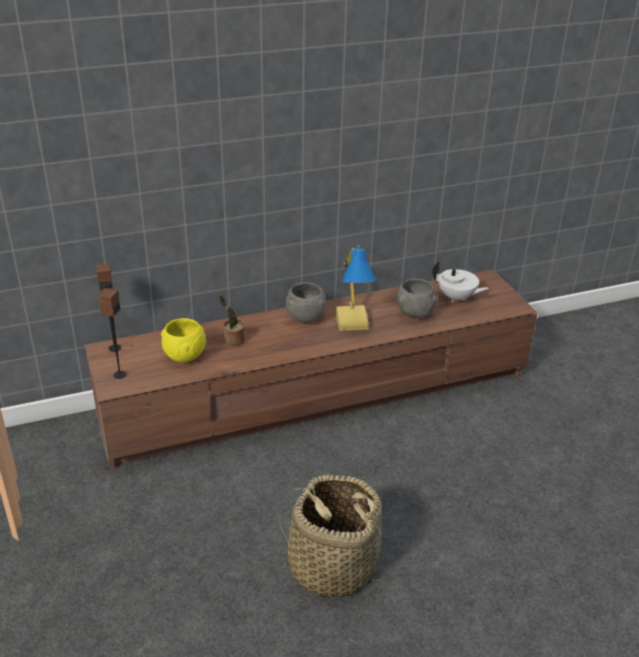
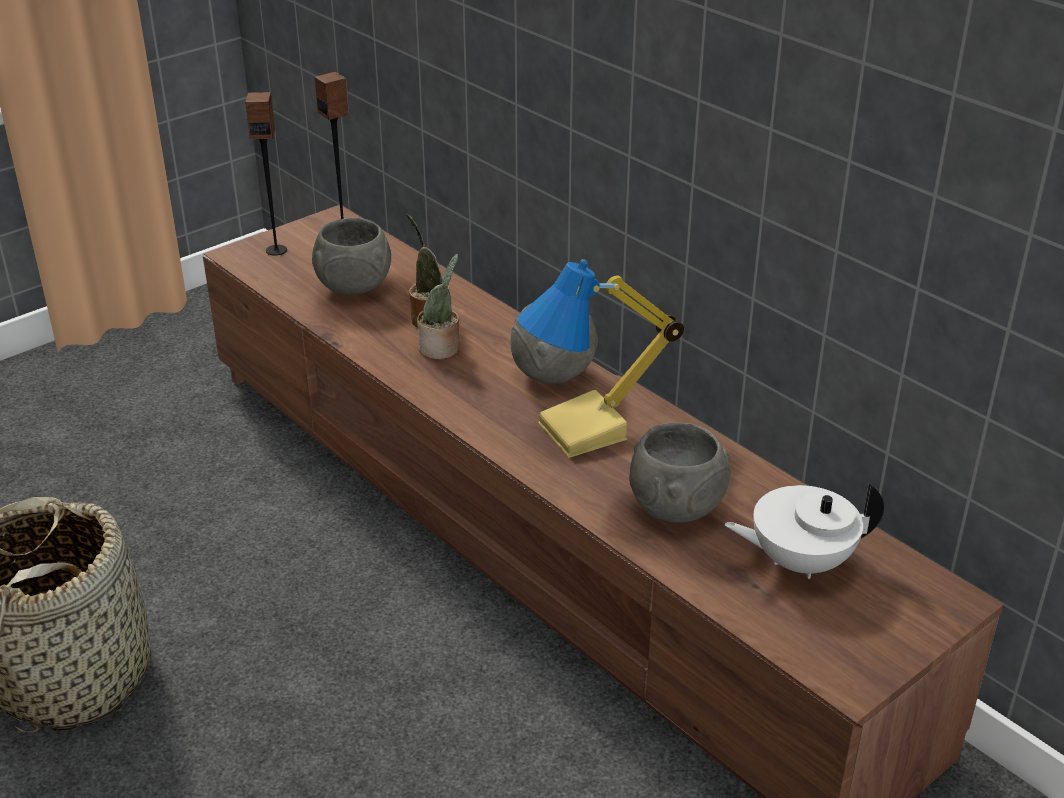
camera: 70 degrees right, 0 degrees up
(184, 356) = (354, 287): yellow bowl -> grey bowl
(263, 342) = (441, 349): none -> potted plant
(456, 298) = (799, 561): white teapot -> white teapot turned 75 degrees clockwise

